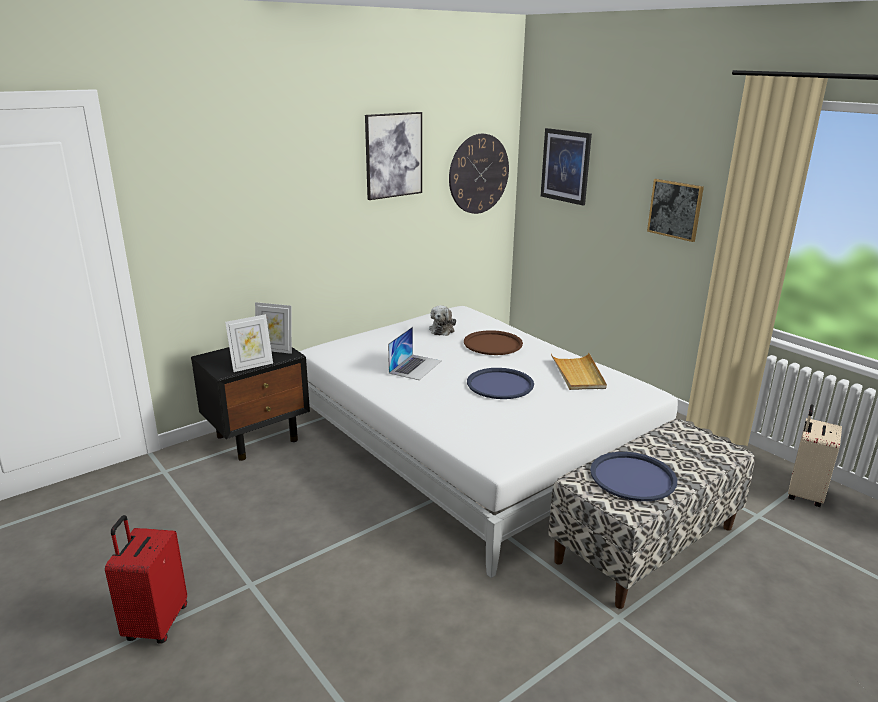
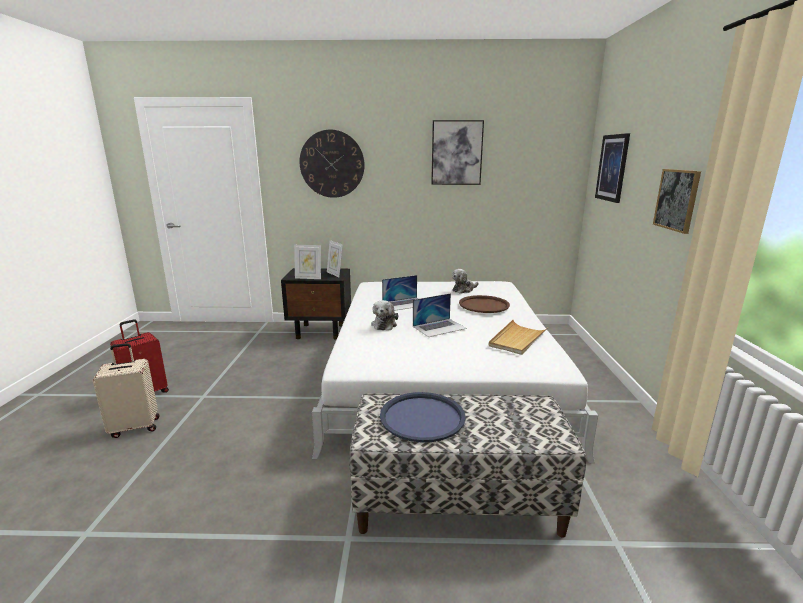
camera: 40 degrees right, 5 degrees down
(442, 400) = (384, 324): none -> plush toy
(479, 174) = (542, 176): wall clock -> wall clock (332, 164)
(500, 384) = (439, 327): blue tray -> laptop
(803, 494) = (716, 556): beige suitcase -> beige suitcase (135, 427)

